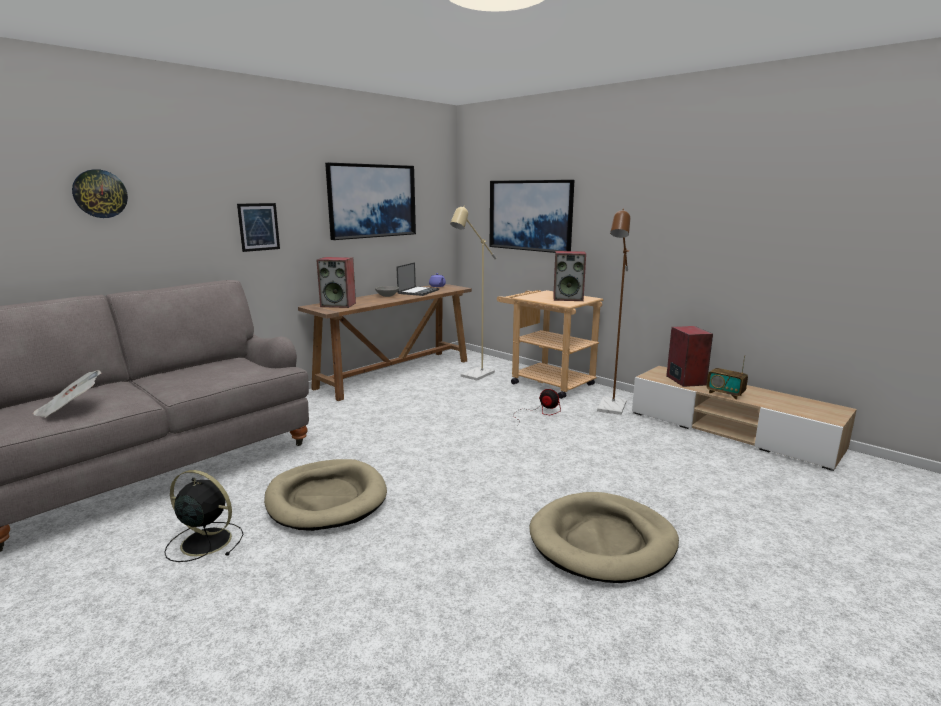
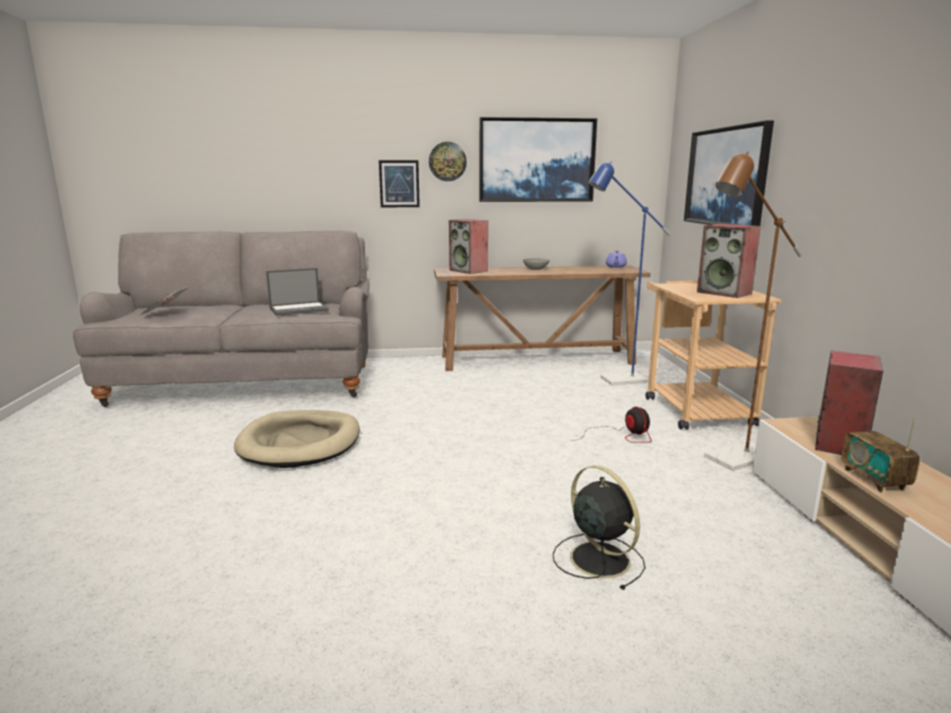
camera: 40 degrees right, 0 degrees up
(100, 194) = (261, 149): wall clock -> wall clock (447, 161)
(204, 541) = (188, 441): black fan -> black fan (597, 558)
(418, 291) = (579, 269): laptop -> laptop (299, 309)
(474, 376) = (616, 380): beige floor lamp -> blue floor lamp
(602, 541) = (443, 587): beige dog bed -> none

